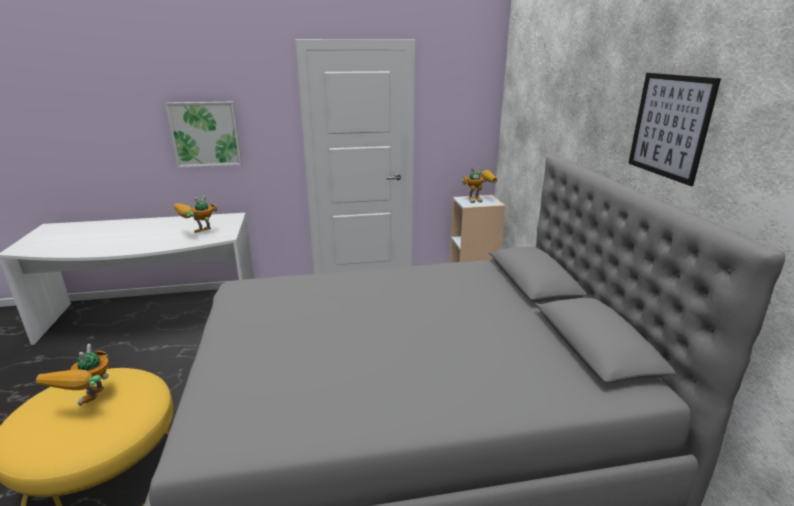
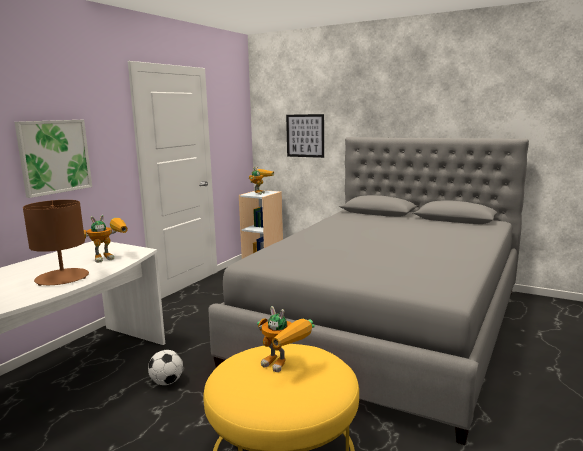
camera: 50 degrees left, 10 degrees down
(137, 242) = (62, 278): none -> brown table lamp
(187, 358) = (167, 382): none -> football
(199, 234) = (110, 257): toy robot -> toy robot turned 120 degrees counterclockwise
(669, 126) = (437, 104): picture -> picture (305, 135)

